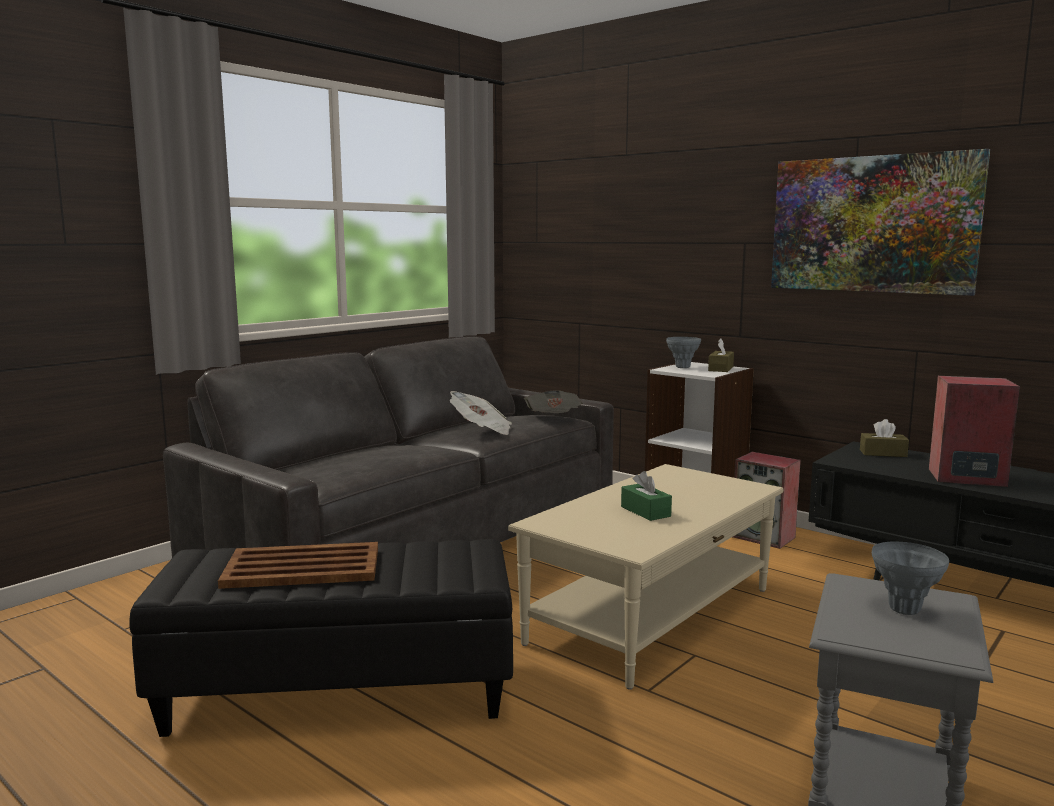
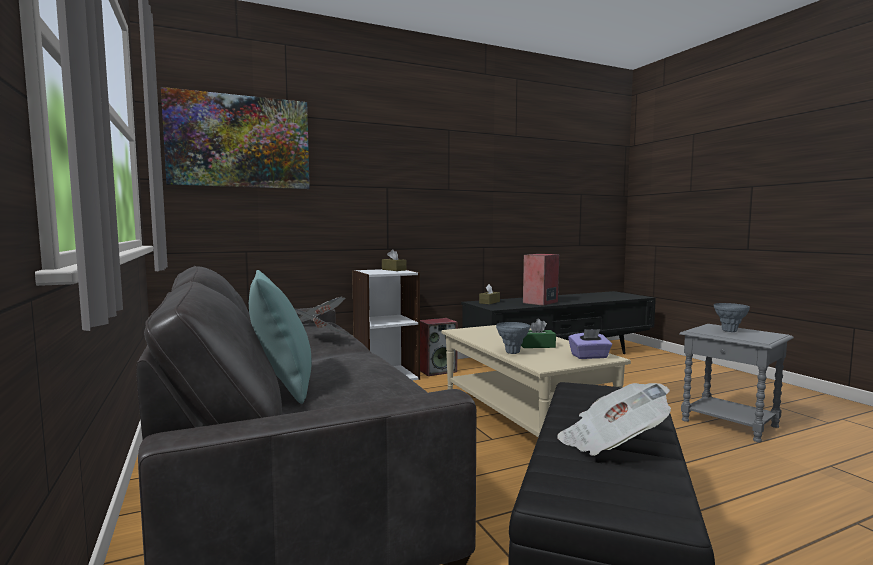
camera: 65 degrees left, 5 degrees down
(301, 567) = (611, 443): brown tray -> newspaper
(342, 451) = (282, 386): none -> turquoise pillow
(622, 540) = (589, 356): none -> purple tissue box
(682, 367) = (374, 271): grey vase -> grey vase (512, 352)
(872, 224) = (460, 179): picture -> picture (239, 142)

